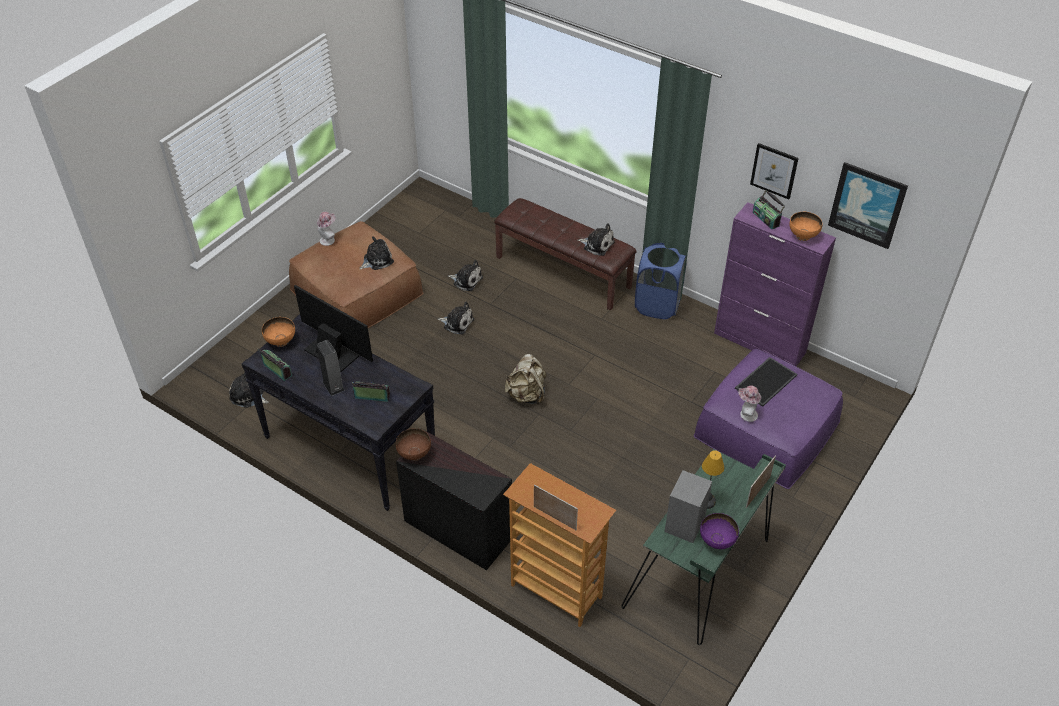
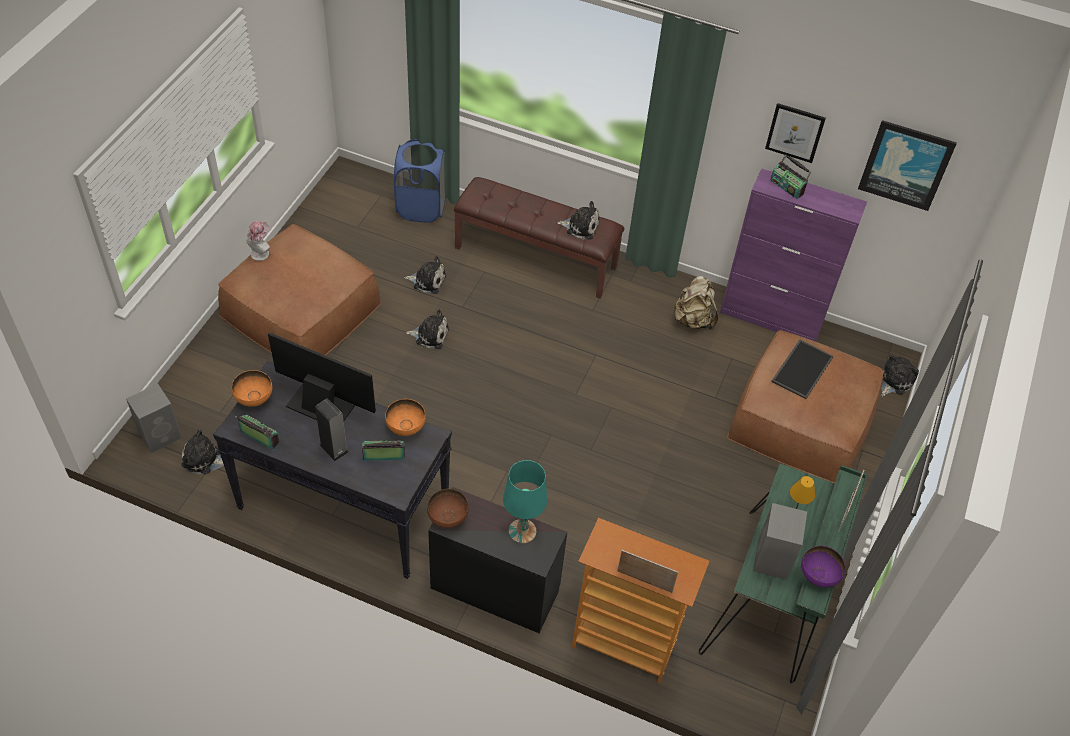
camera: 15 degrees left, 5 degrees up
(220, 374) = (161, 435): none -> grey speaker
(376, 260) = (326, 272): plush toy -> plush toy (894, 381)
(473, 472) = (522, 531): none -> turquoise table lamp
(526, 395) = (531, 414): beige backpack -> beige backpack (693, 320)
(657, 305) = (651, 286): blue laundry basket -> blue laundry basket (421, 207)
(746, 414) = (791, 410): hat -> none
(767, 428) = (803, 418): purple ottoman -> brown ottoman
(802, 236) = (831, 204): orange bowl -> orange bowl (405, 428)

